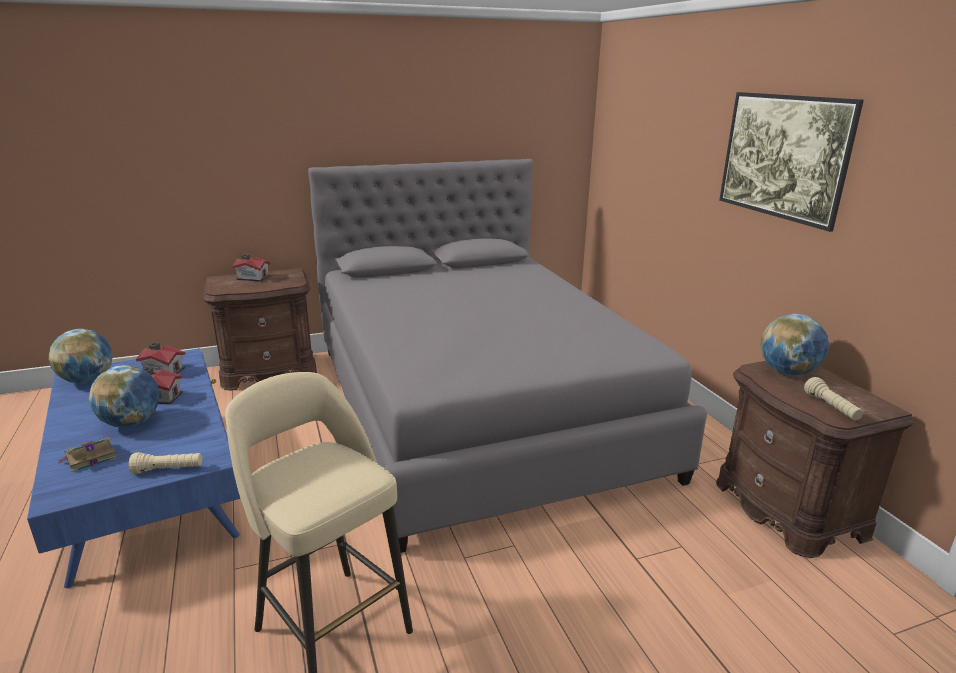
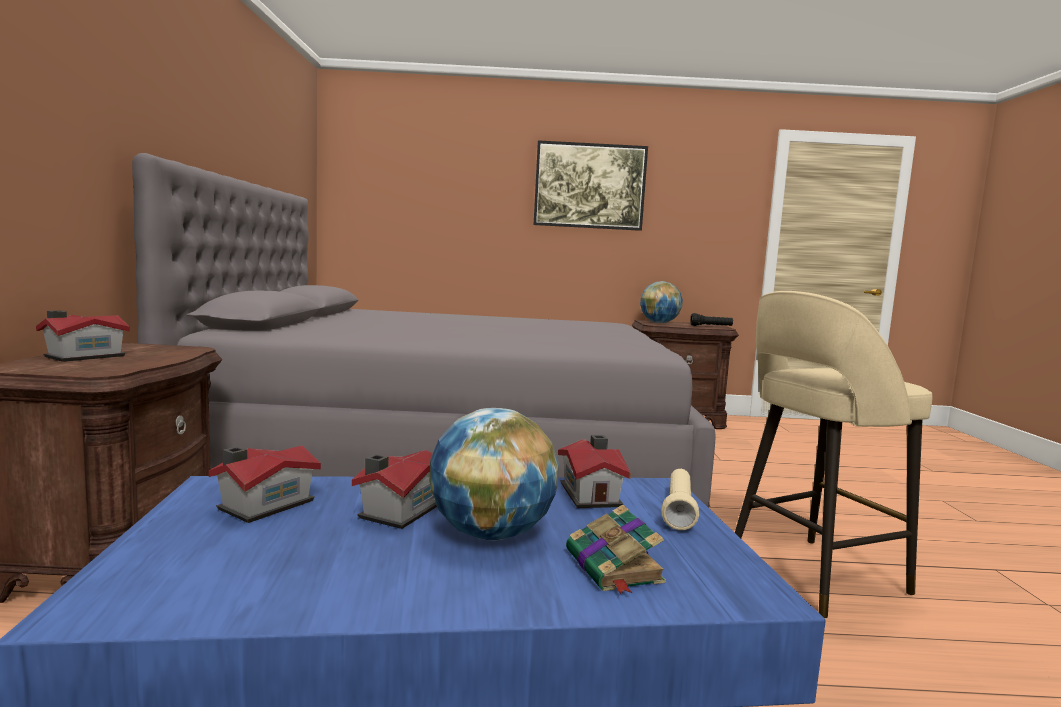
camera: 70 degrees left, 15 degrees down
(88, 380) = (173, 583): globe -> none
(193, 440) = (591, 494): none -> toy house
(831, 408) = (711, 326): beige flashlight -> black flashlight

